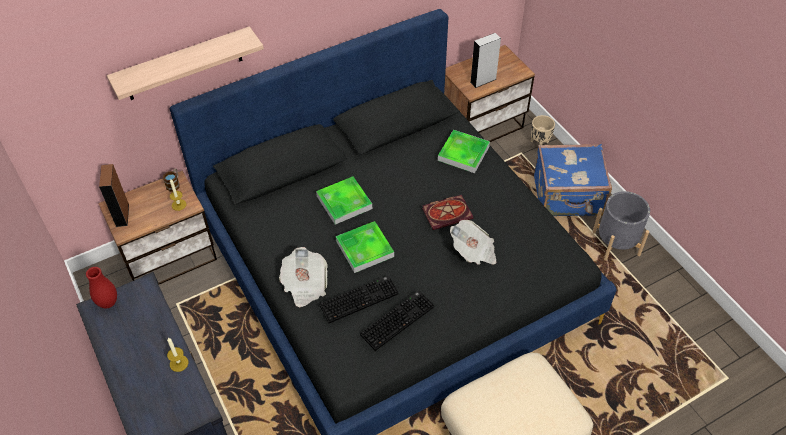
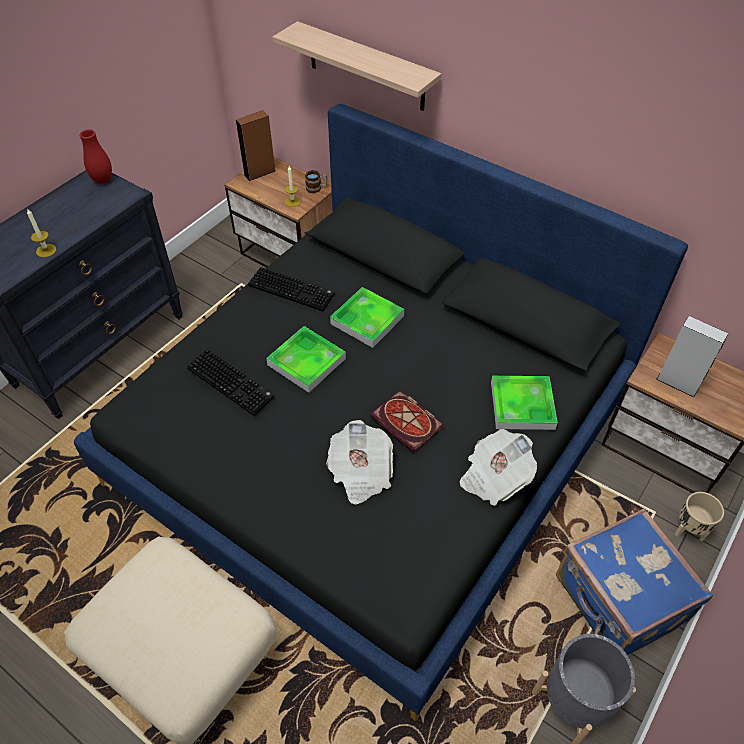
camera: 65 degrees right, 0 degrees up
(305, 285) = (233, 331): newspaper -> newspaper (494, 477)
(397, 319) = (216, 428): keyboard -> keyboard (292, 289)

